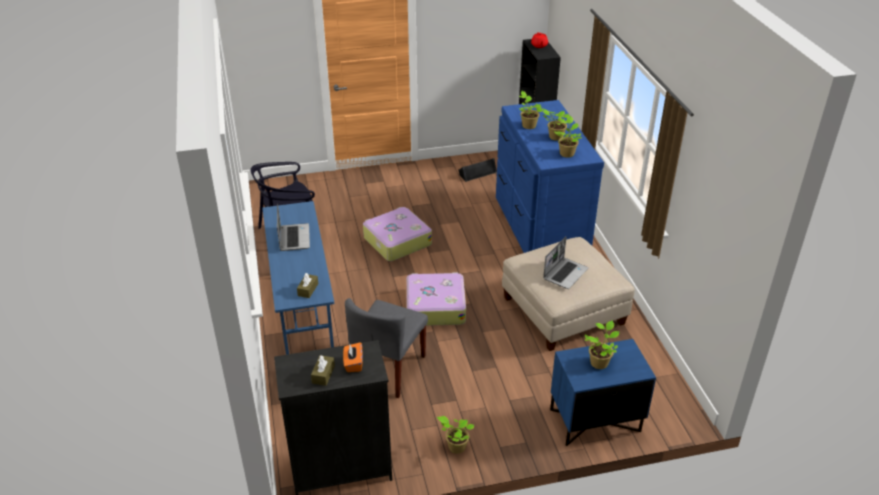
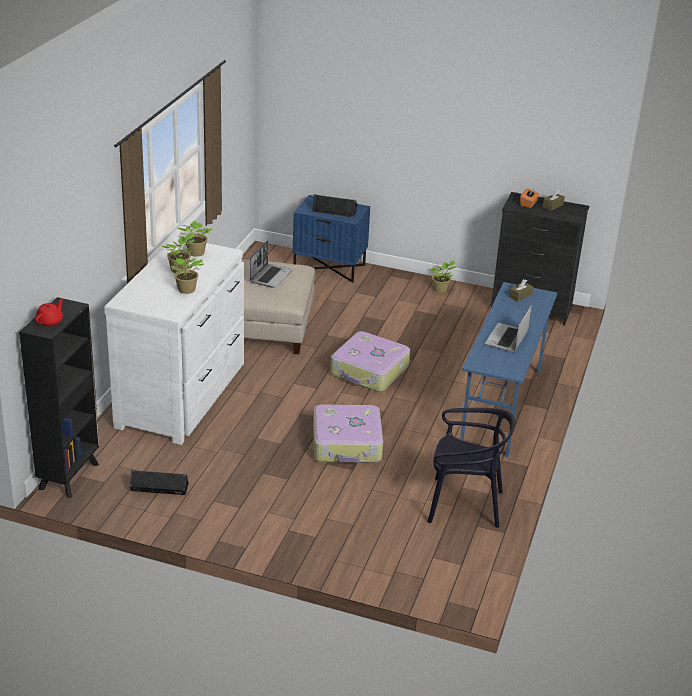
camera: 150 degrees left, 5 degrees down
(388, 369) = (452, 345): grey chair -> none
(539, 228) = (183, 396): blue dresser -> white dresser
(565, 273) = (270, 276): laptop -> laptop turned 135 degrees clockwise
(599, 362) = (334, 210): potted plant -> black speaker

